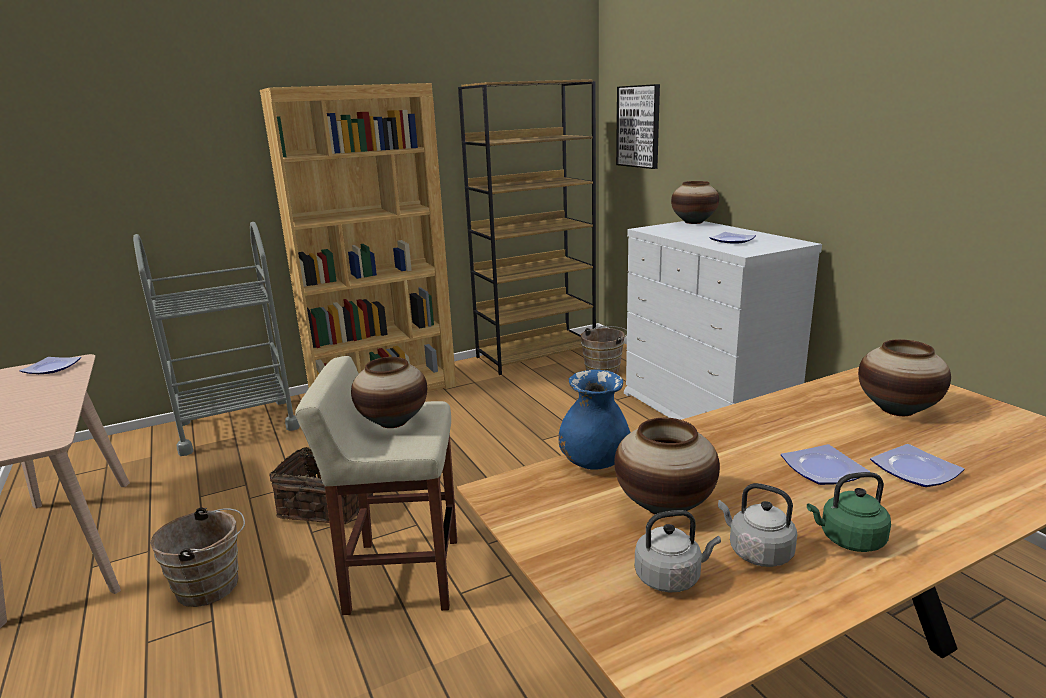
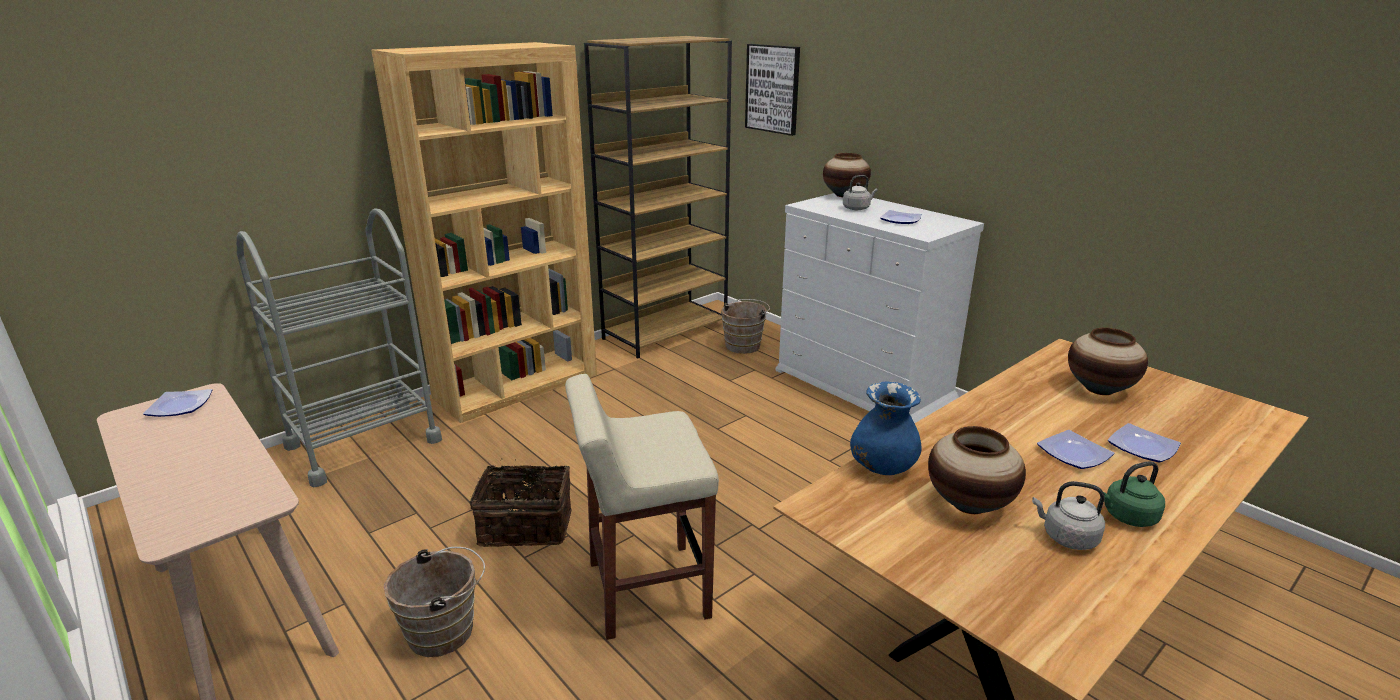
camera: 15 degrees left, 5 degrees up
(393, 422) = (647, 440): vase -> none
(671, 577) = (1014, 569): grey kettle -> grey kettle (857, 208)

